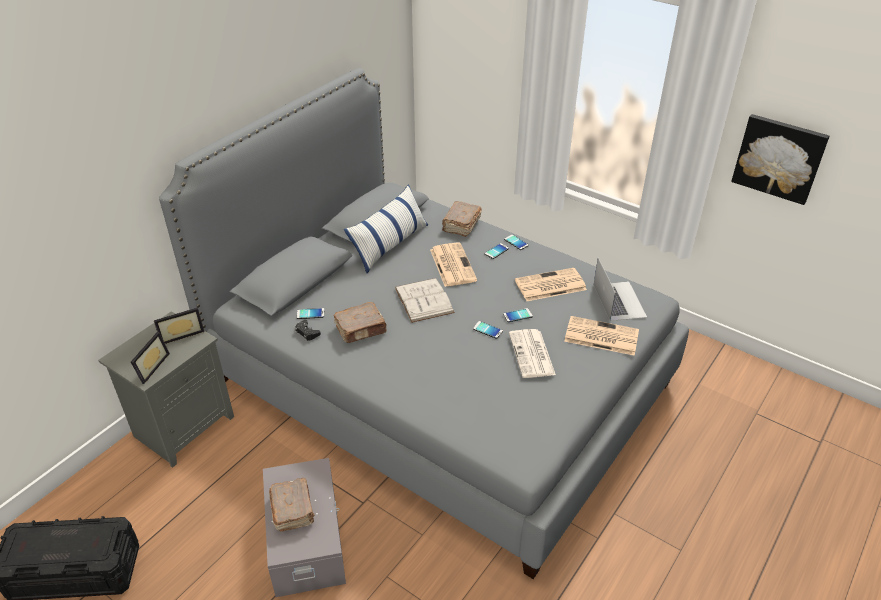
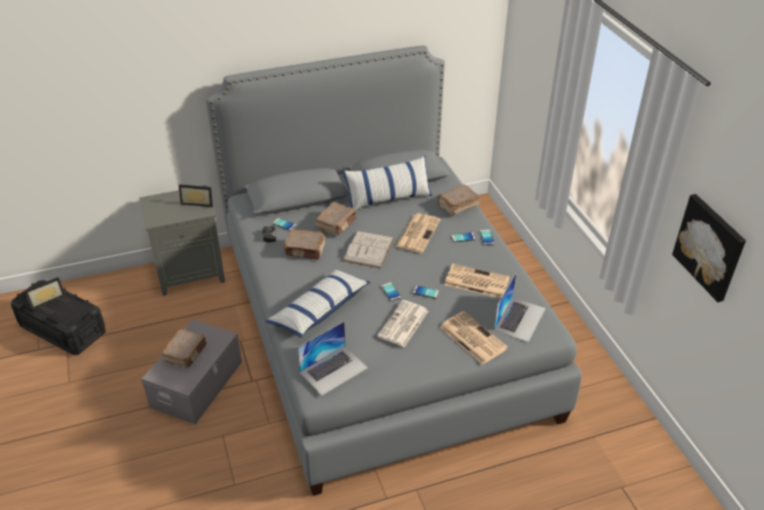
camera: 35 degrees right, 0 degrees up
(150, 367) = (161, 215): picture frame -> picture frame (46, 299)
(365, 290) = (336, 224): none -> brown book
(439, 381) = (319, 310): none -> pillow
(517, 431) = (333, 370): none -> laptop

